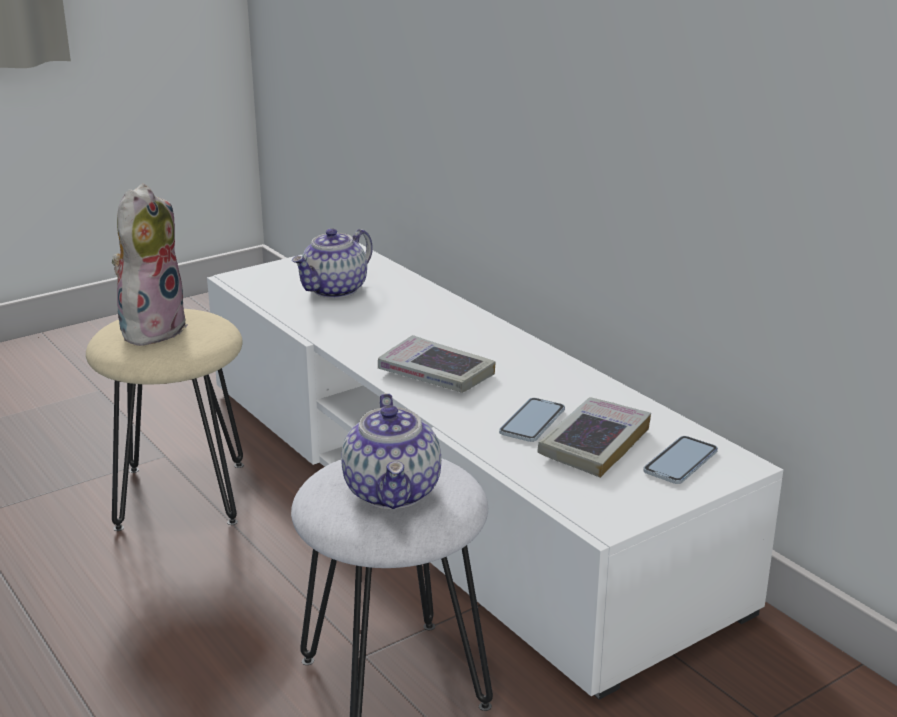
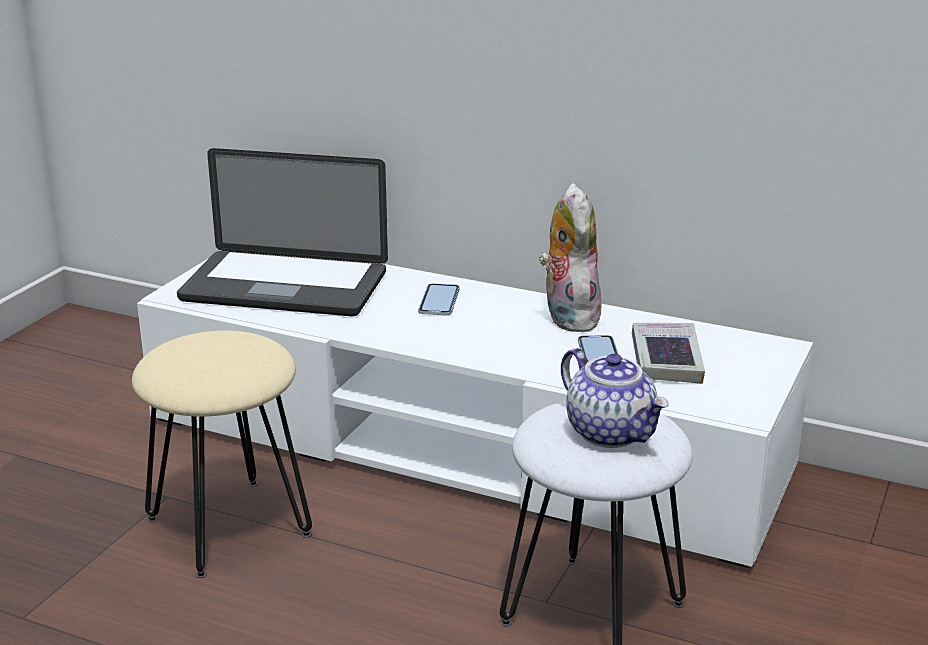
camera: 30 degrees left, 0 degrees up
(152, 328) = (200, 357): plush toy -> plush toy (567, 317)
(335, 290) = (284, 287): teapot -> laptop
(436, 374) = (473, 337): book -> none
(680, 462) = (741, 356): phone -> phone (439, 301)

